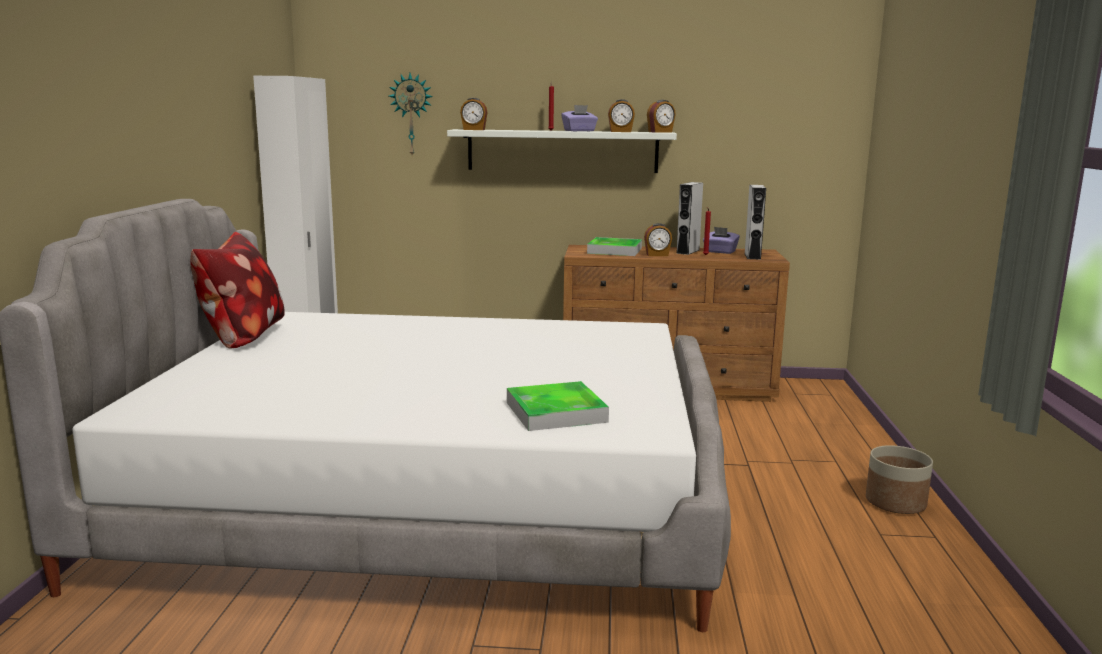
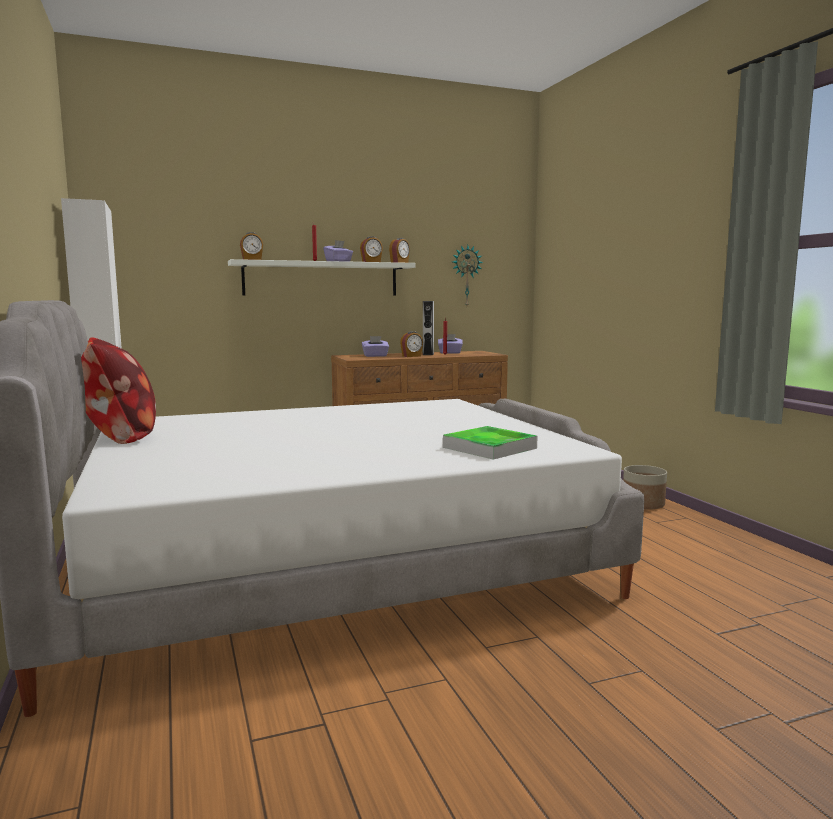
camera: 25 degrees left, 5 degrees down
(411, 115) = (188, 248): wall clock -> wall clock (466, 276)
(614, 251) = (375, 356): tray -> purple tissue box
(752, 256) = (476, 353): grey speaker -> none

